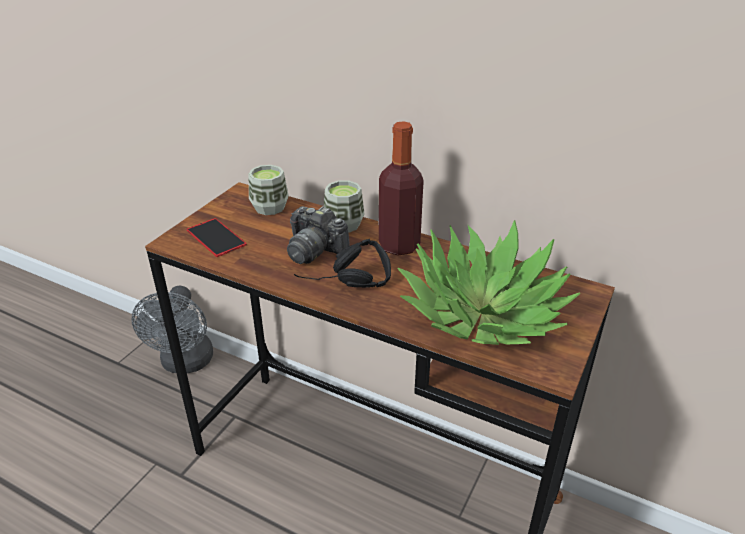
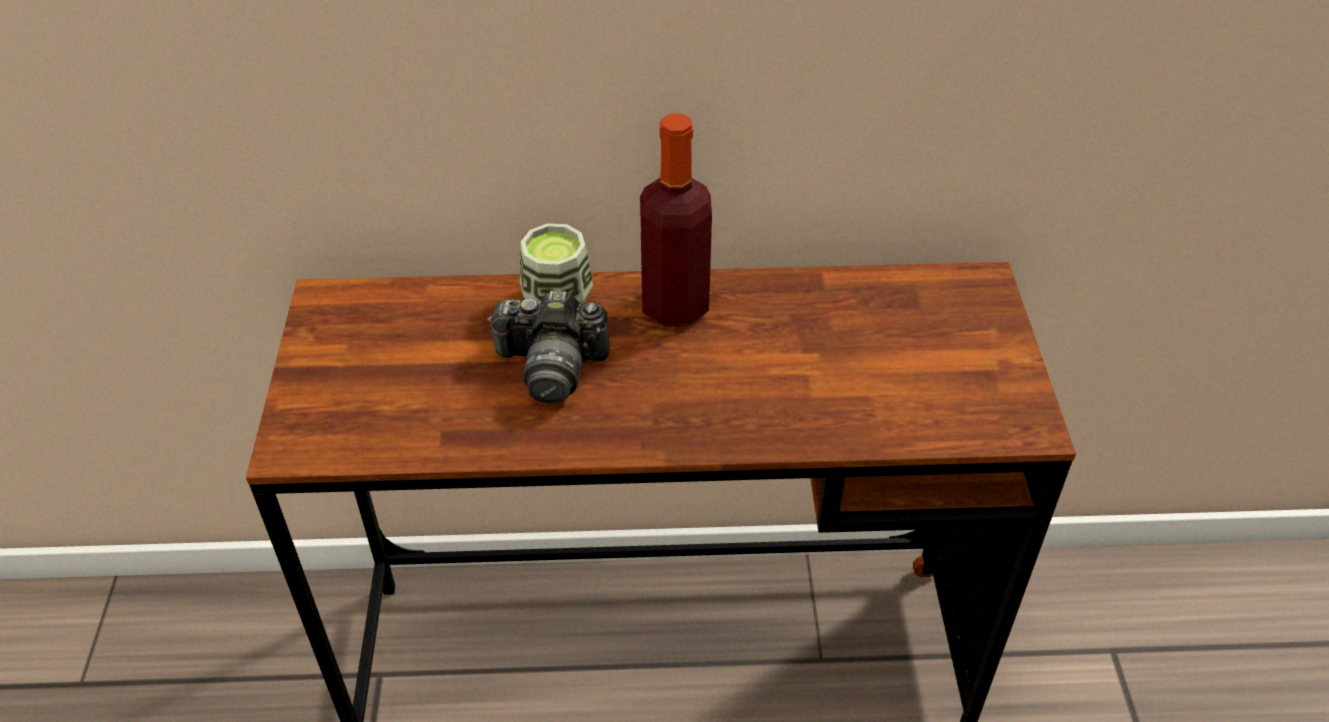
camera: 30 degrees left, 10 degrees up
(185, 363) = (219, 624): grey fan -> none
(216, 237) = (363, 409): phone -> none
(269, 207) = (403, 312): cup -> none
(345, 284) = (653, 410): black headphones -> none
(483, 312) = (880, 375): potted plant -> none

